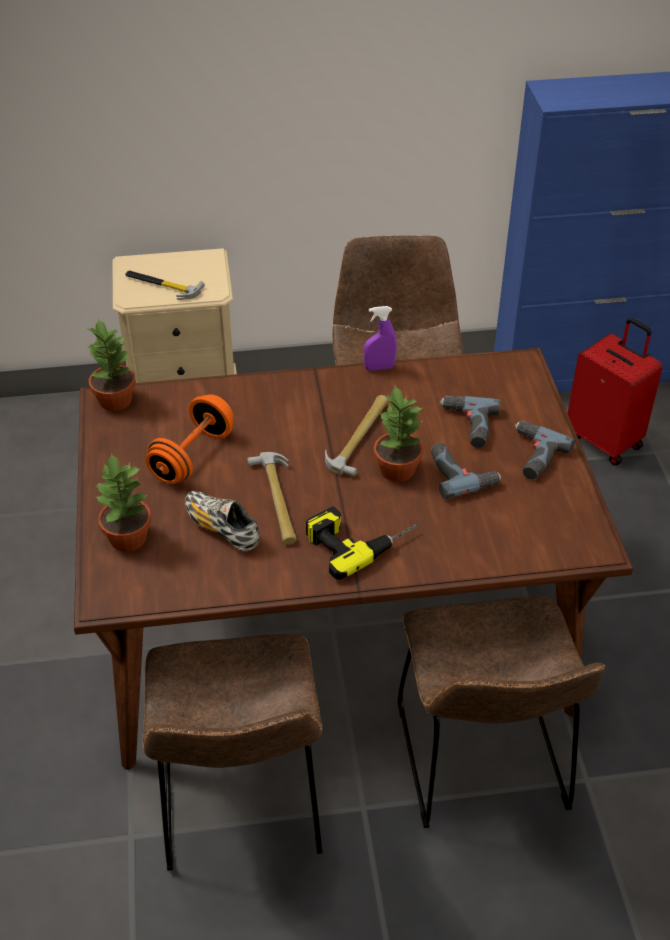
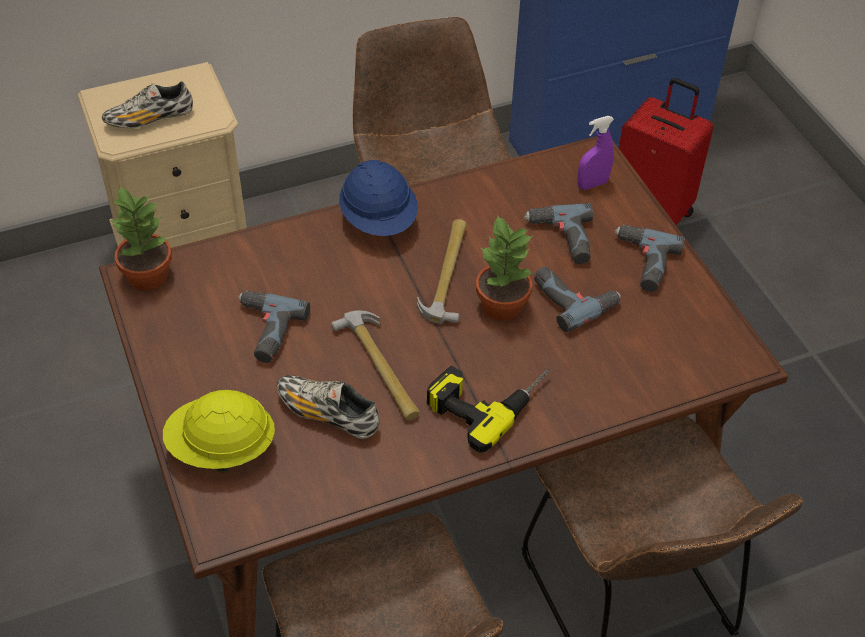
camera: 15 degrees left, 5 degrees up
(128, 539) = (222, 448): potted plant -> yellow hard hat
(162, 286) = (150, 119): hammer -> shoe
(192, 456) = (264, 331): orange dumbbell -> power drill
(317, 387) = (379, 220): none -> blue hard hat
(379, 367) = (441, 185): purple spray bottle -> purple spray bottle (592, 184)

